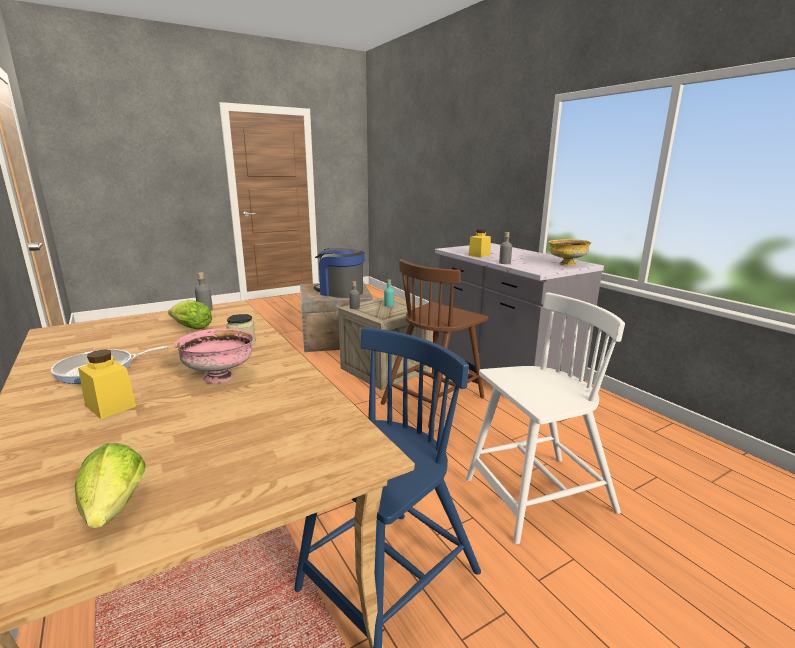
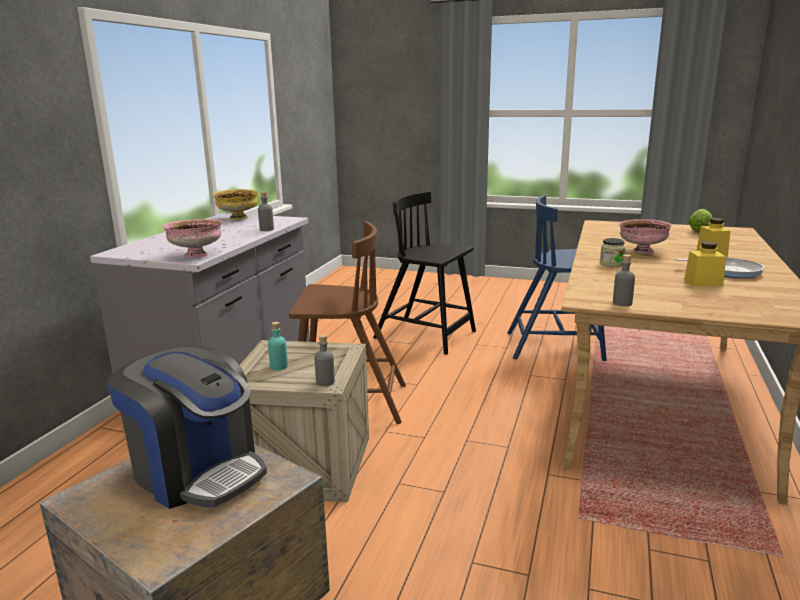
camera: 130 degrees left, 0 degrees up
(190, 328) = (649, 286): lettuce -> none
(340, 292) = (197, 471): coffee machine -> coffee machine turned 45 degrees counterclockwise
(455, 249) = (196, 255): none -> pink bowl
(479, 255) = (229, 241): yellow jar -> yellow jar (703, 282)
(537, 497) = (426, 335): white chair -> black chair

